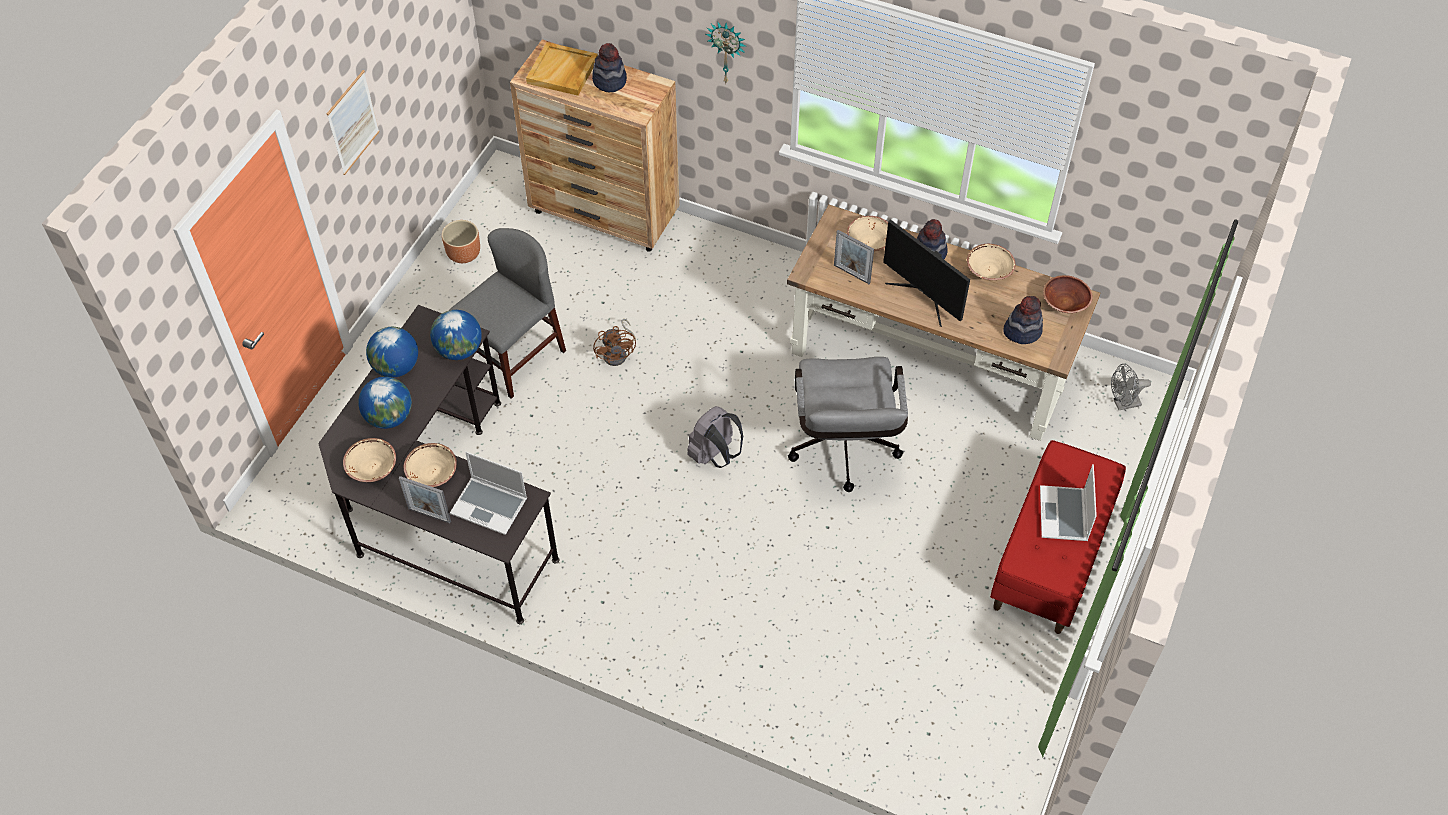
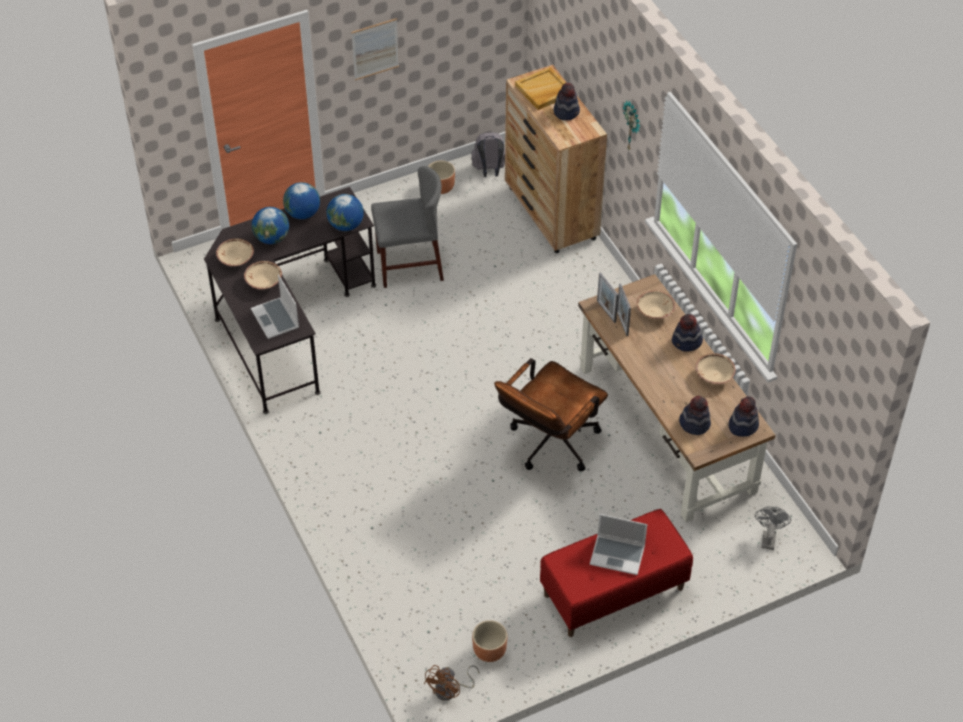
camera: 40 degrees right, 5 degrees down
(429, 515) = (240, 303): picture frame -> picture frame (606, 311)
(618, 353) = (473, 301): brown fan -> brown fan (450, 690)
(715, 455) = (469, 396): grey backpack -> grey backpack (489, 170)
(843, 453) = (549, 446): grey office chair -> brown office chair
(924, 296) = (654, 364): monitor -> none
(1004, 708) = (489, 651): none -> brown planter
(1064, 303) = (742, 425): brown bowl -> hat
(1064, 515) = (618, 555): laptop -> laptop turned 120 degrees counterclockwise
(1123, 404) = (768, 537): grey fan -> grey fan turned 75 degrees clockwise

